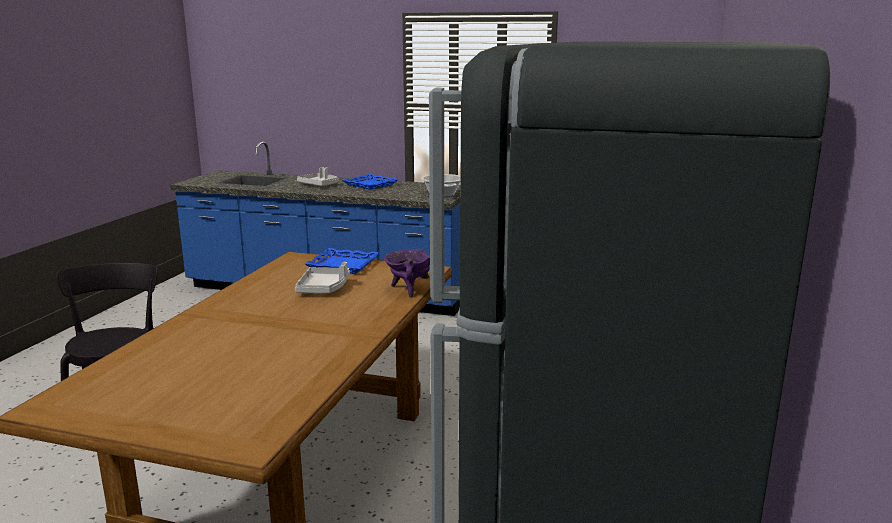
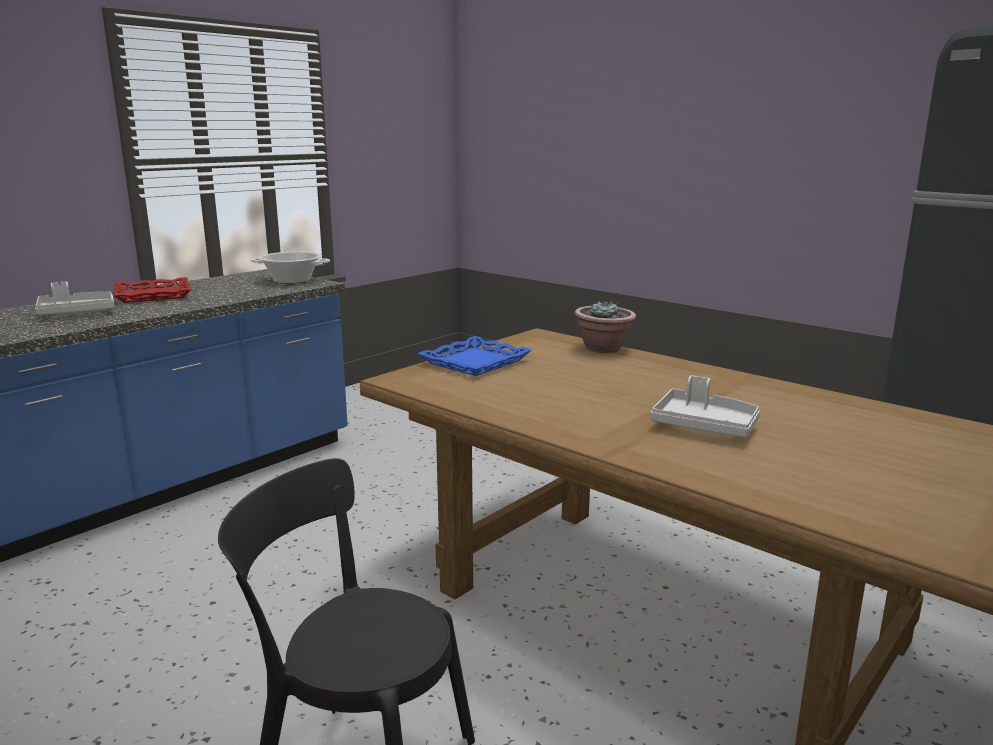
camera: 65 degrees left, 0 degrees up
(324, 288) = (562, 378): grey tray -> grey tray (704, 426)
(370, 185) = (153, 295): blue tray -> red tray
(409, 289) = (603, 349): purple cooking pot -> potted plant

